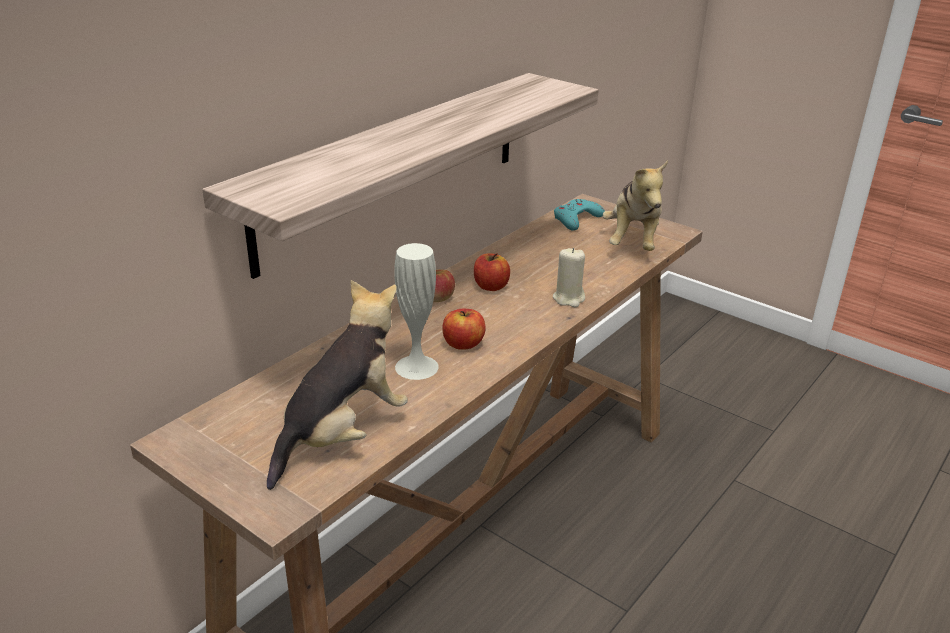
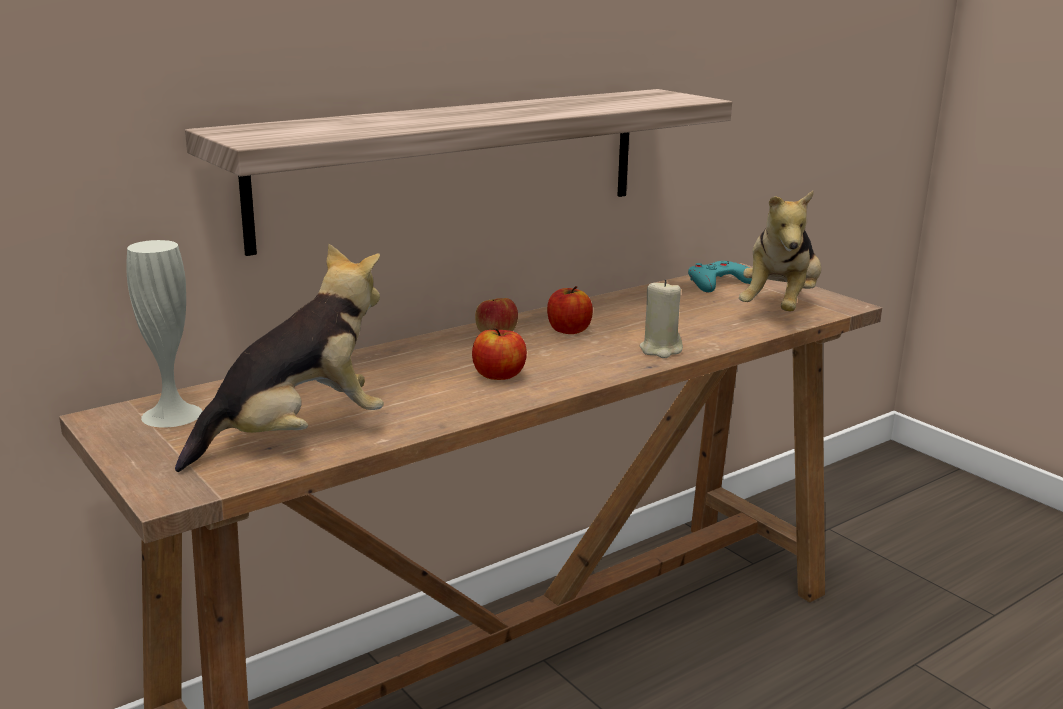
camera: 15 degrees right, 10 degrees down
(416, 367) = (427, 389): white vase -> white vase (172, 415)

